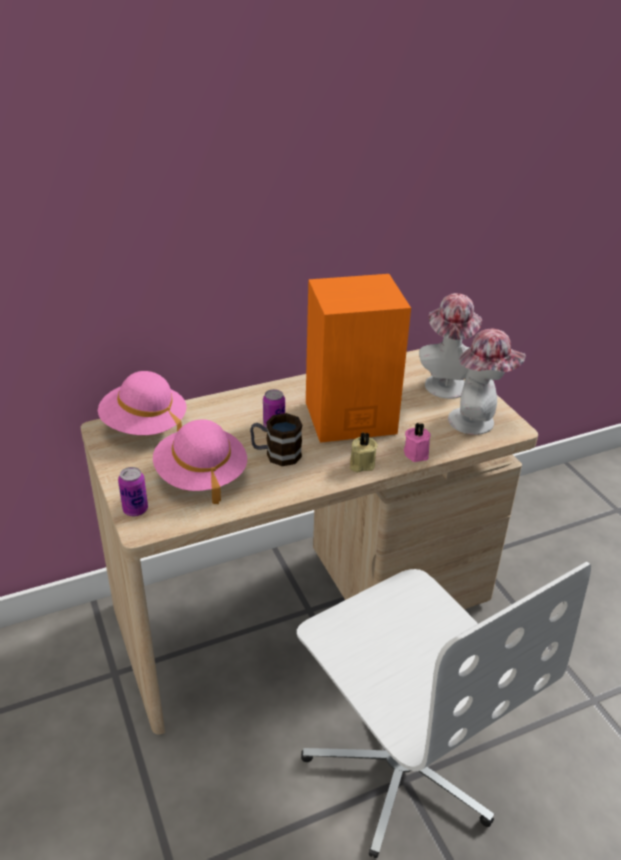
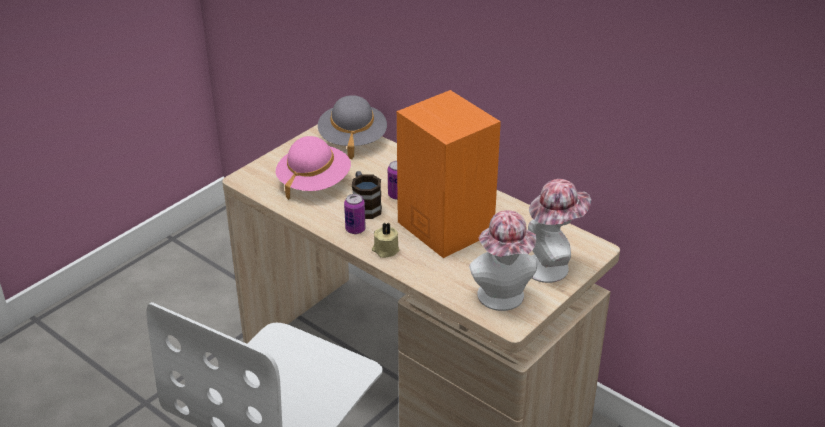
camera: 65 degrees right, 0 degrees up
(135, 510) = (259, 170): can -> can (355, 229)
(144, 426) = (352, 140): pink hat -> grey hat
(417, 453) = (424, 275): pink candle -> none

